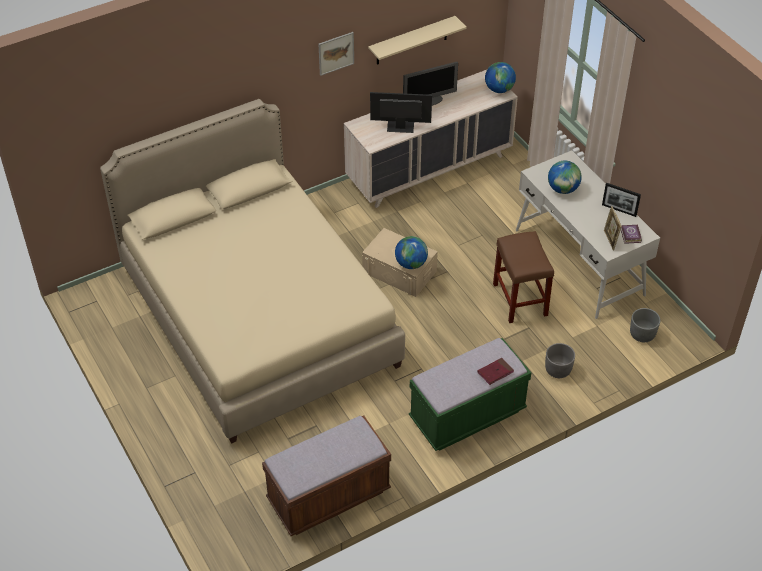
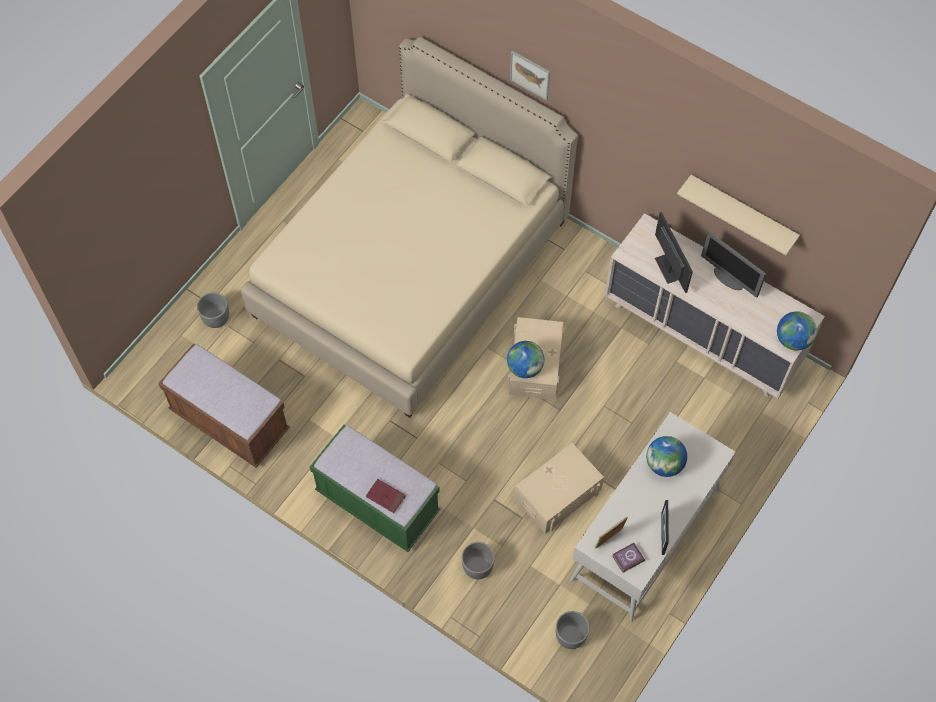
camera: 65 degrees right, 15 degrees up
(214, 471) = (216, 317): none -> grey planter
(336, 53) = (654, 149): picture -> picture (530, 75)
(519, 299) = (557, 494): brown stool -> beige storage box

